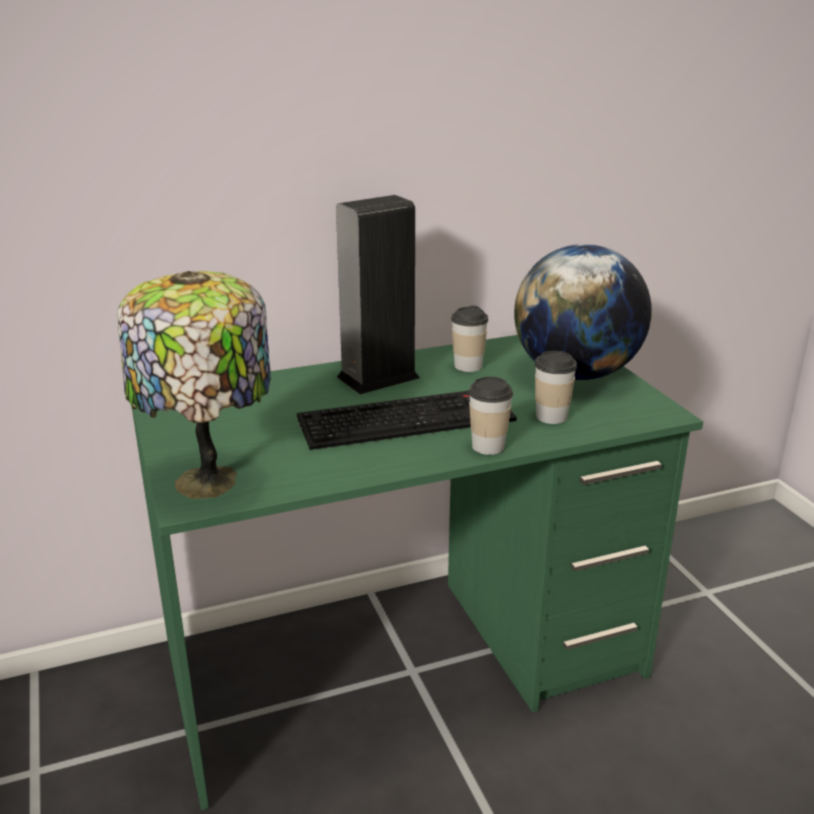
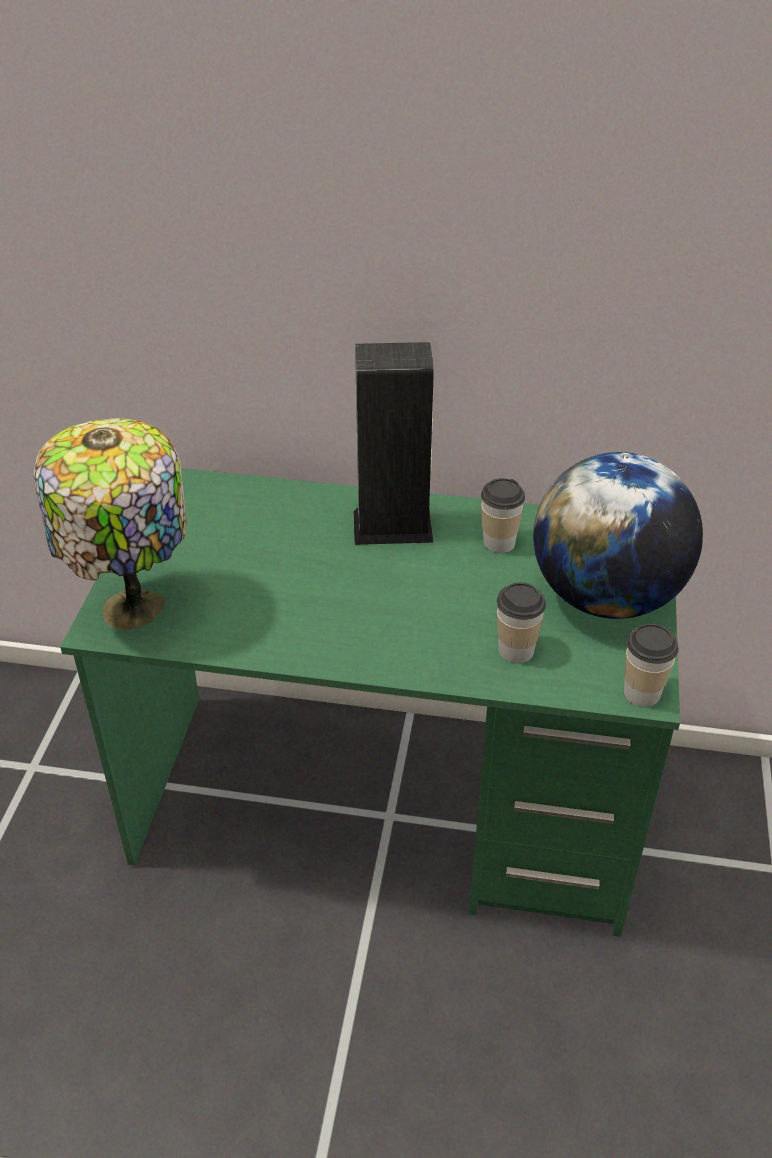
camera: 30 degrees right, 15 degrees up
(407, 418) = (371, 595): keyboard -> none
(488, 446) = (412, 666): cup -> cup (642, 693)

